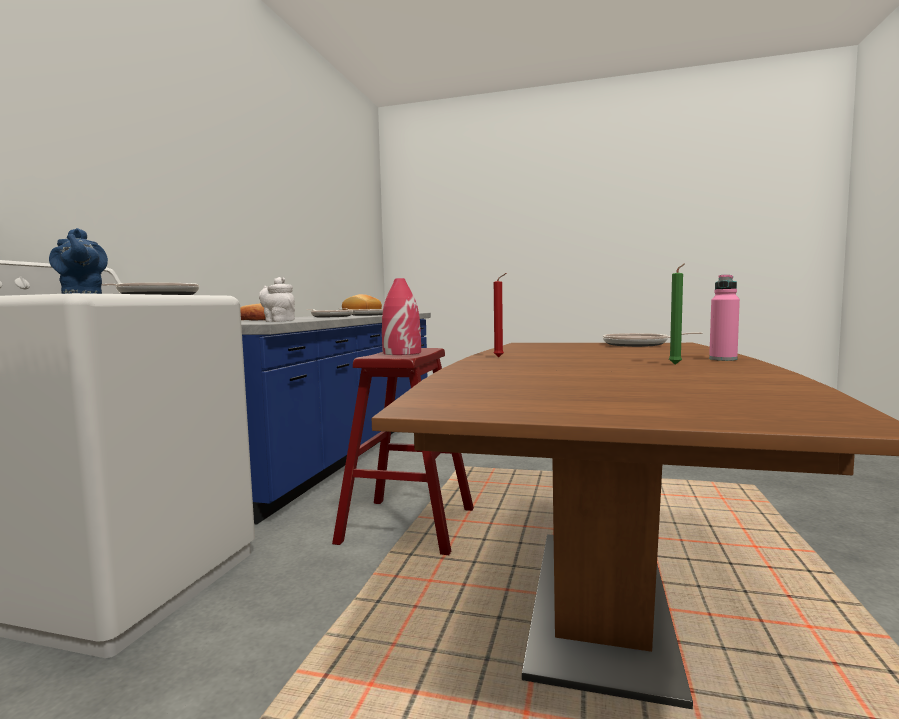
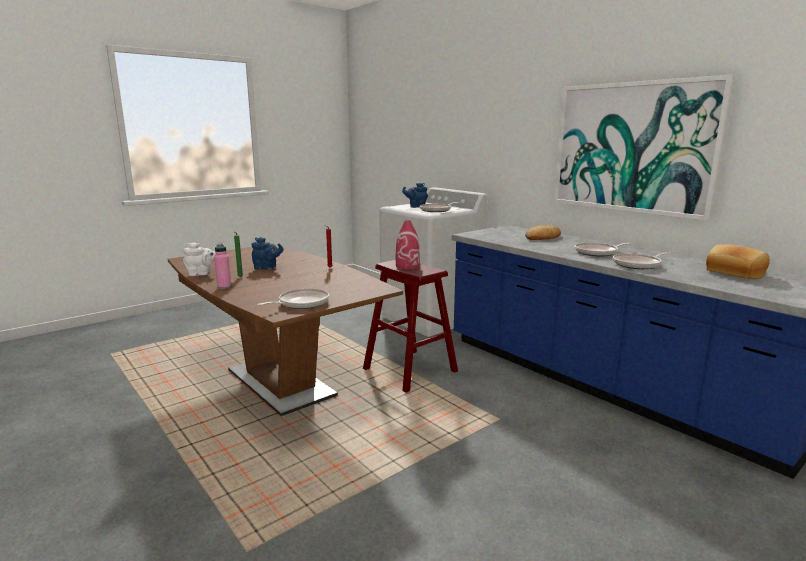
camera: 125 degrees right, 10 degrees up
(262, 215) = (633, 147): none -> picture
(278, 321) = (488, 237): white teapot -> white teapot (202, 274)
(596, 367) = (267, 268): none -> blue teapot

